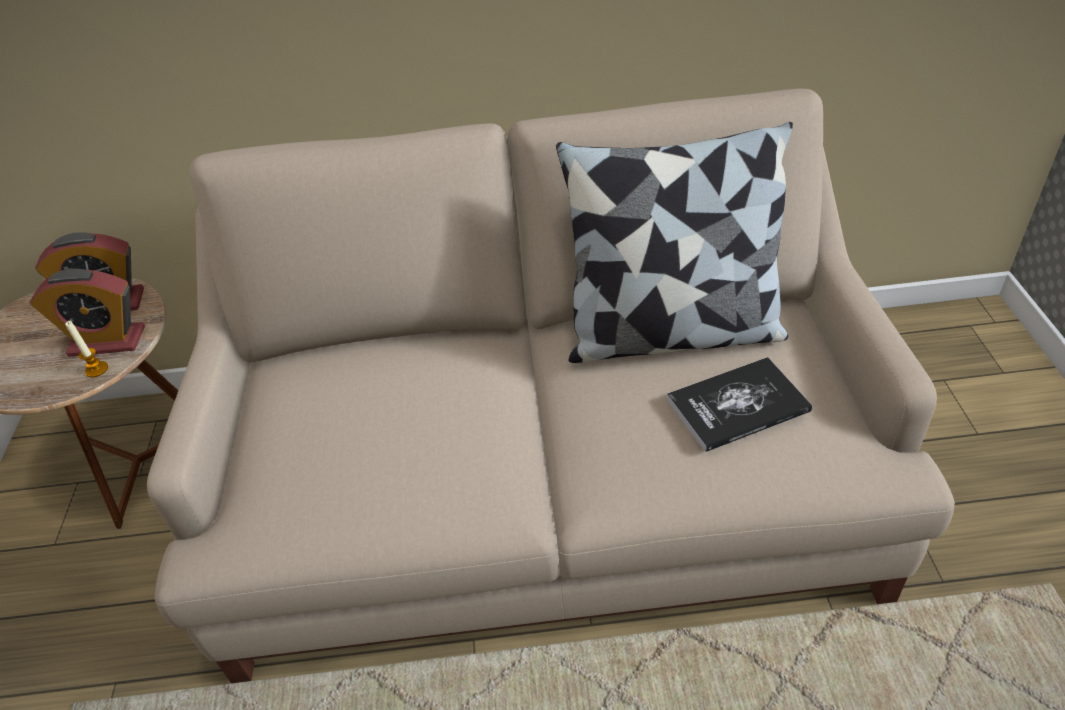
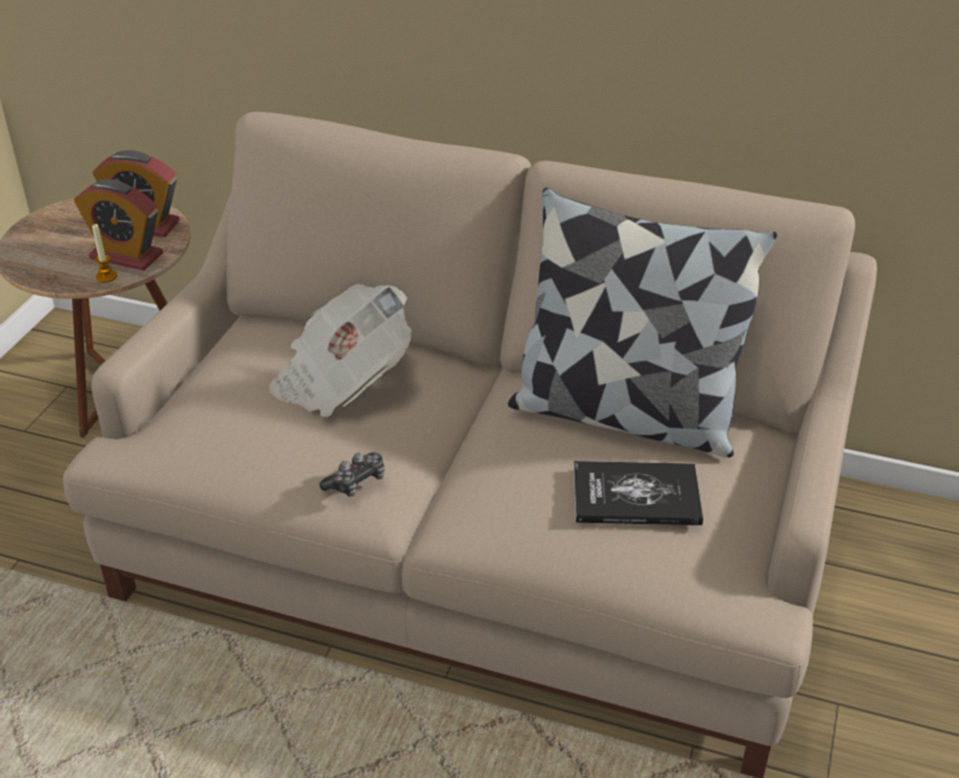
camera: 20 degrees right, 5 degrees down
(400, 392) = (342, 380): none -> newspaper
(477, 491) = (356, 482): none -> game controller

